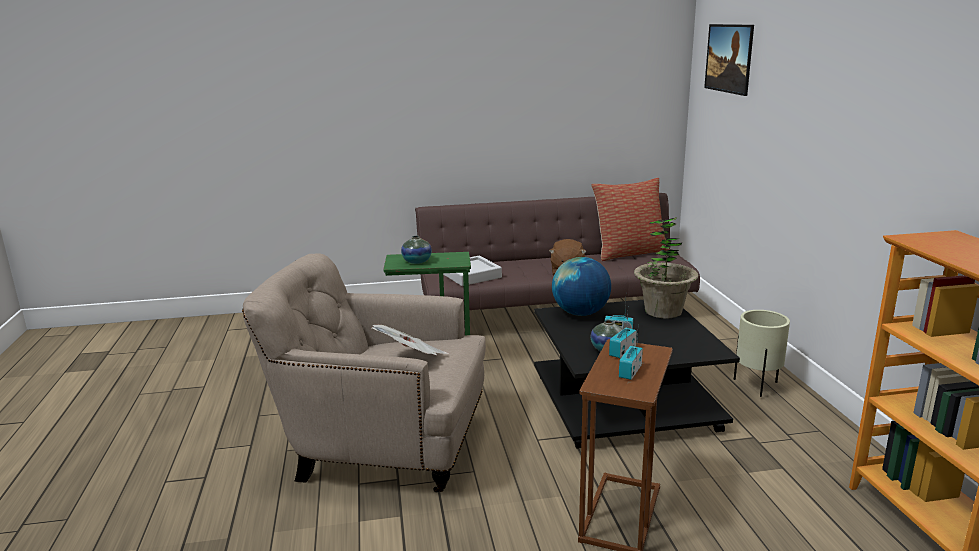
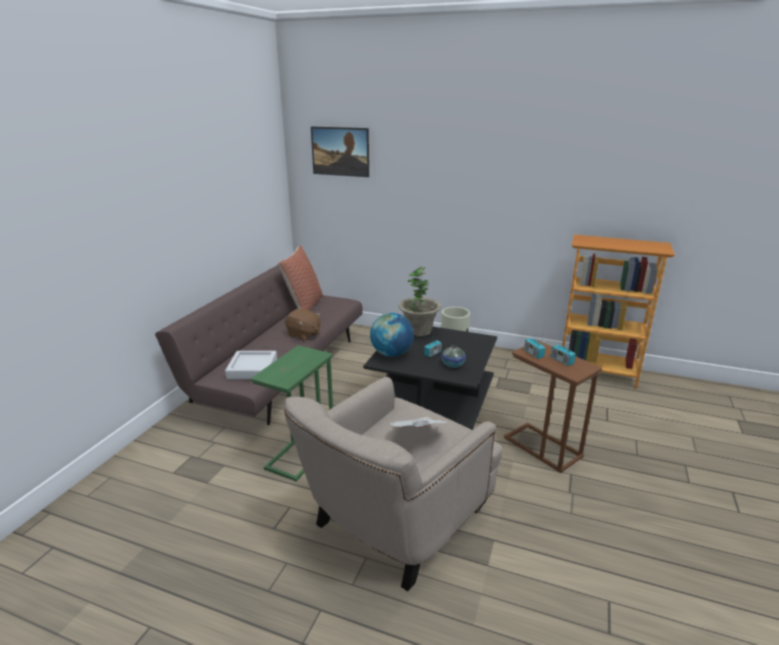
camera: 60 degrees left, 5 degrees up
(417, 261) = (290, 370): vase -> none

